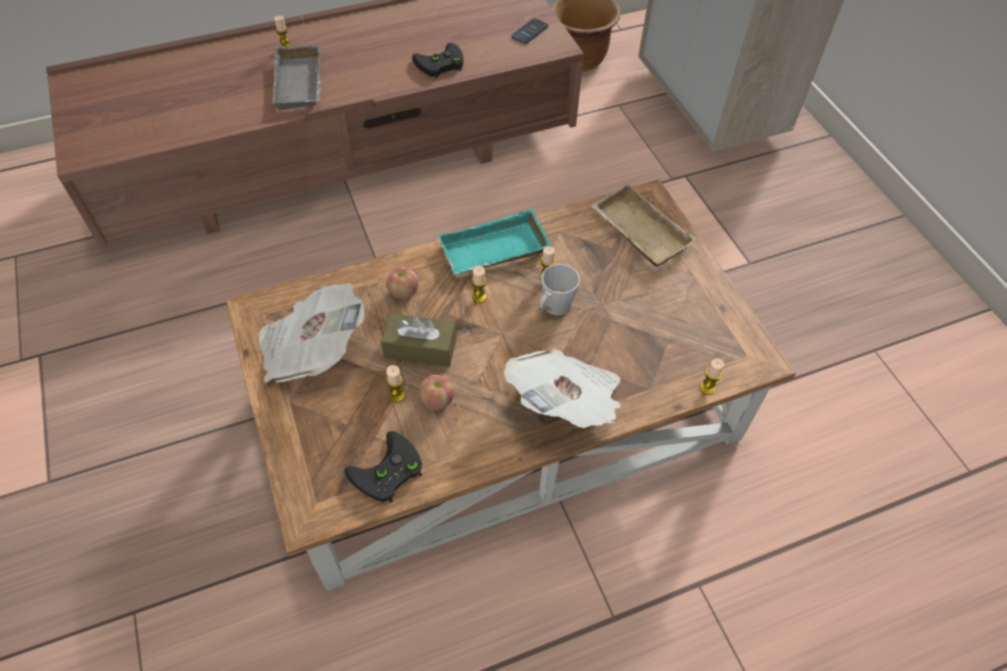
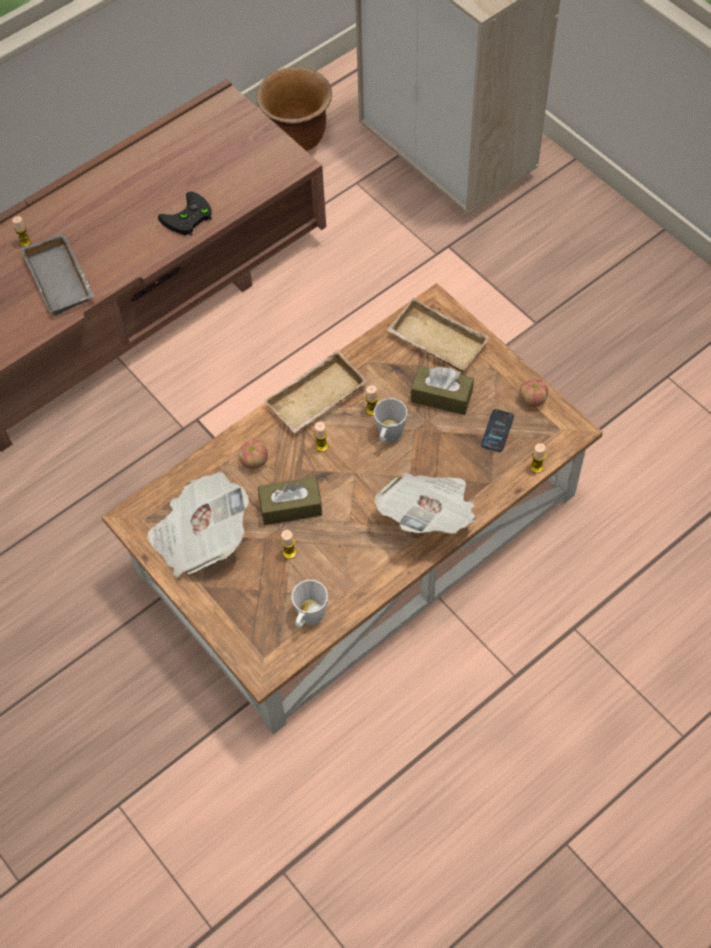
camera: 15 degrees left, 5 degrees up
(387, 473) = (309, 617): black game controller -> white mug
(437, 400) = (324, 546): apple -> apple (532, 399)
(493, 252) = (317, 400): turquoise tray -> beige tray
(529, 32) = (260, 154): phone -> phone (497, 431)
(625, 285) = (441, 396): none -> brown tissue box

